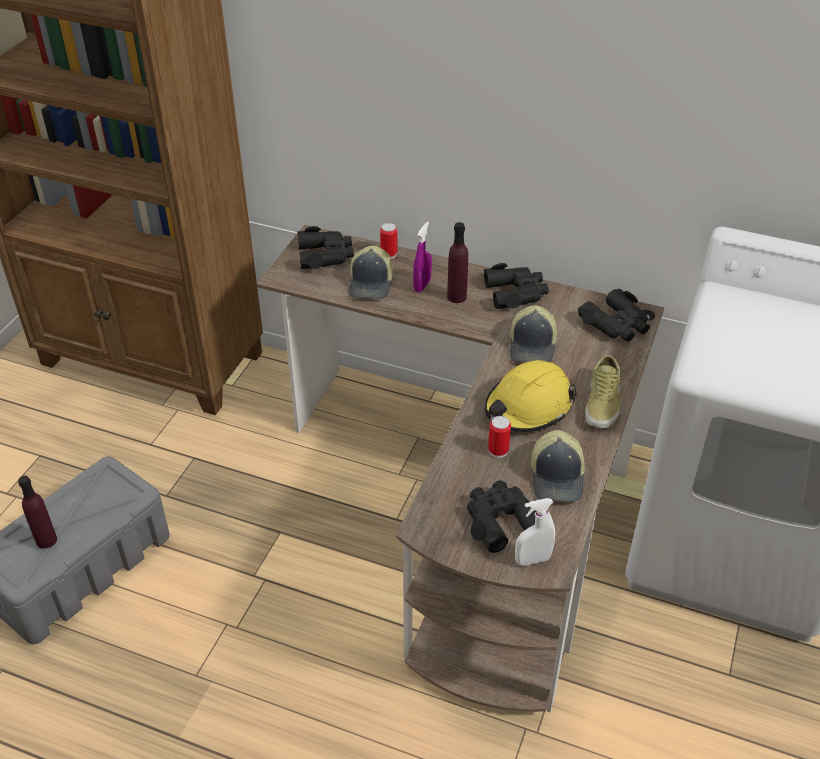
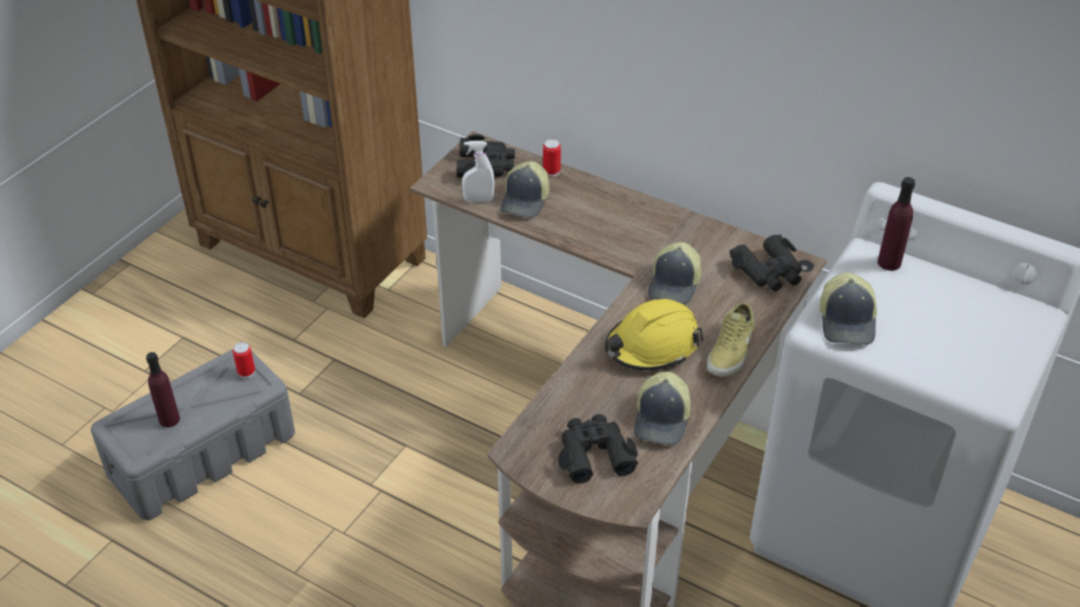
camera: 10 degrees right, 0 degrees up
(422, 285) = (577, 208): purple spray bottle -> none
(456, 297) = (610, 224): purple bottle -> purple bottle (889, 263)
(498, 450) = (609, 385): can -> can (246, 372)
(516, 293) = (672, 227): black binoculars -> none
(532, 560) = (614, 496): white spray bottle -> white spray bottle (478, 200)
(725, 360) = (848, 321): none -> cap

